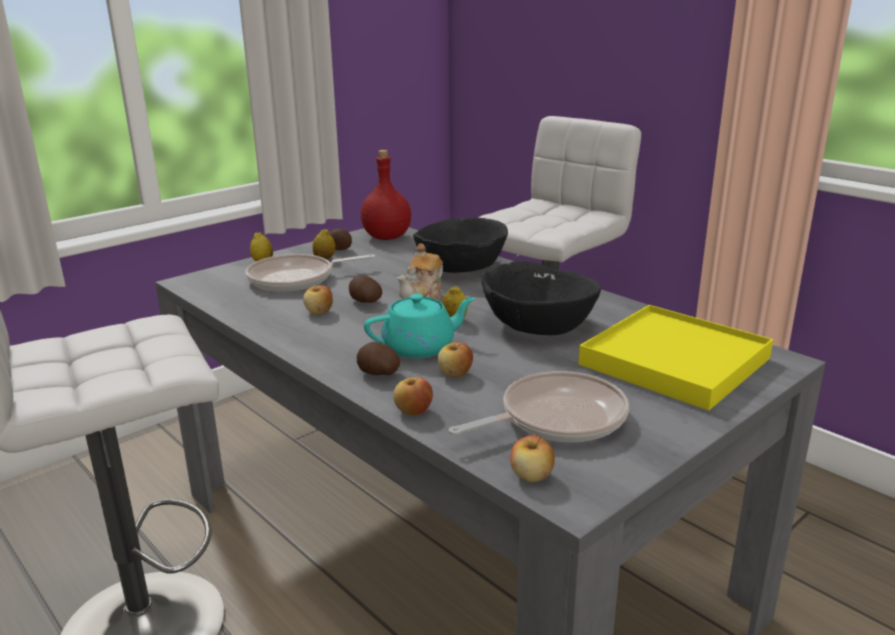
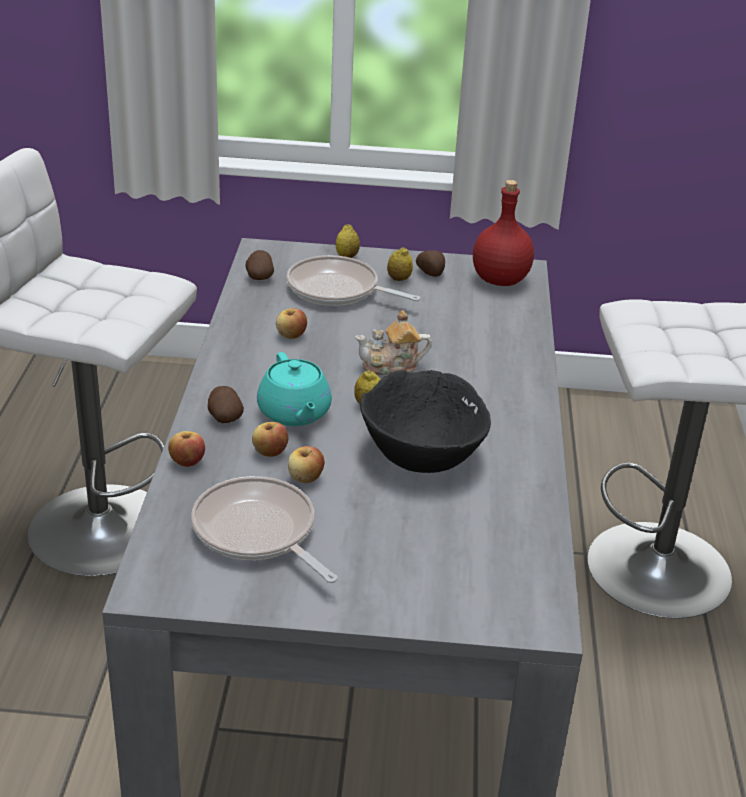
camera: 45 degrees right, 10 degrees up
(365, 302) = (341, 344): potato -> potato (259, 277)
(420, 347) = (294, 413): turquoise teapot -> turquoise teapot turned 45 degrees clockwise
(460, 267) = (490, 352): black bowl -> none
(531, 476) = (157, 557): apple -> apple (305, 478)
(556, 418) = (258, 533): frying pan -> frying pan turned 150 degrees counterclockwise
(674, 362) = (449, 557): yellow tray -> none

